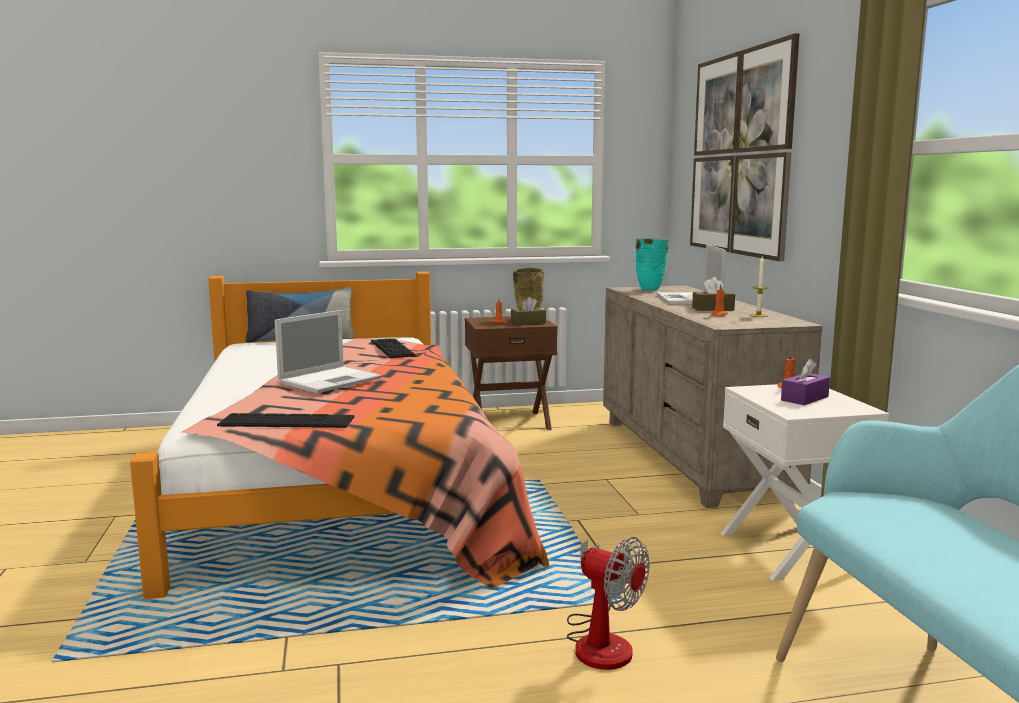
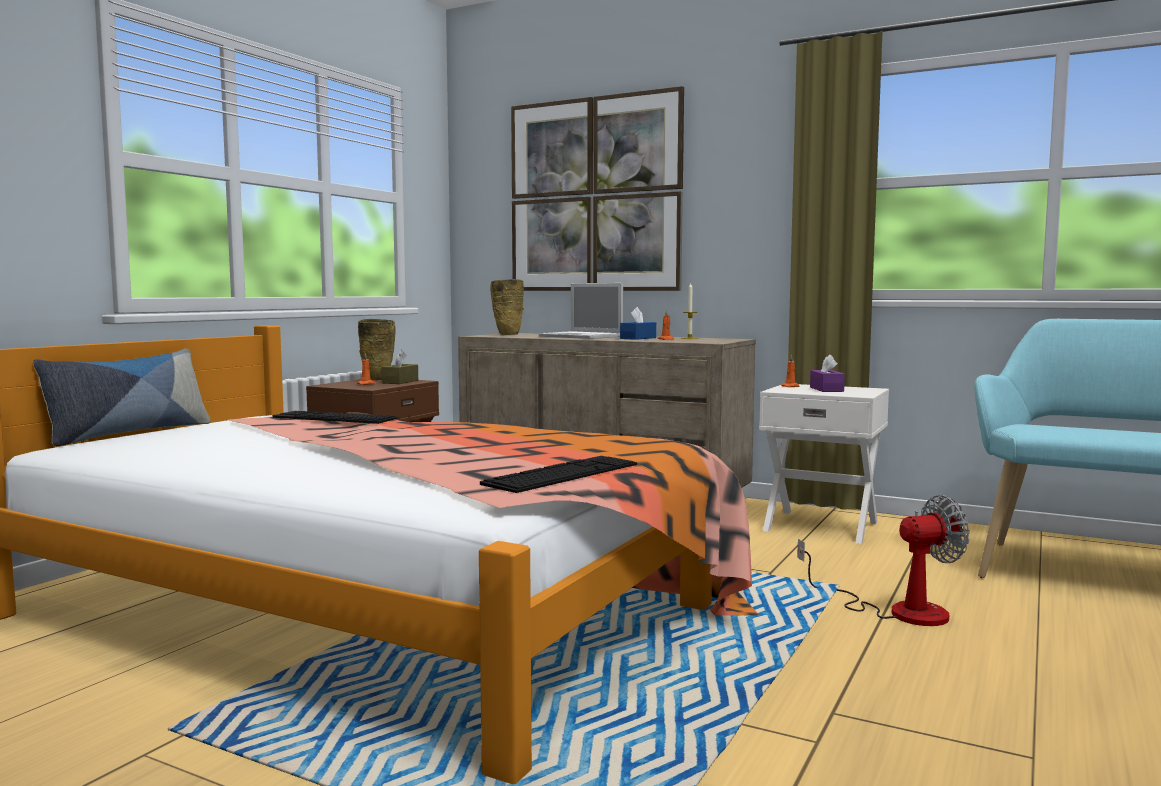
camera: 50 degrees left, 5 degrees down
(331, 380) = (431, 442): laptop -> none
(650, 289) = (508, 335): turquoise vase -> beige vase
(713, 309) = (638, 338): brown tissue box -> blue tissue box

